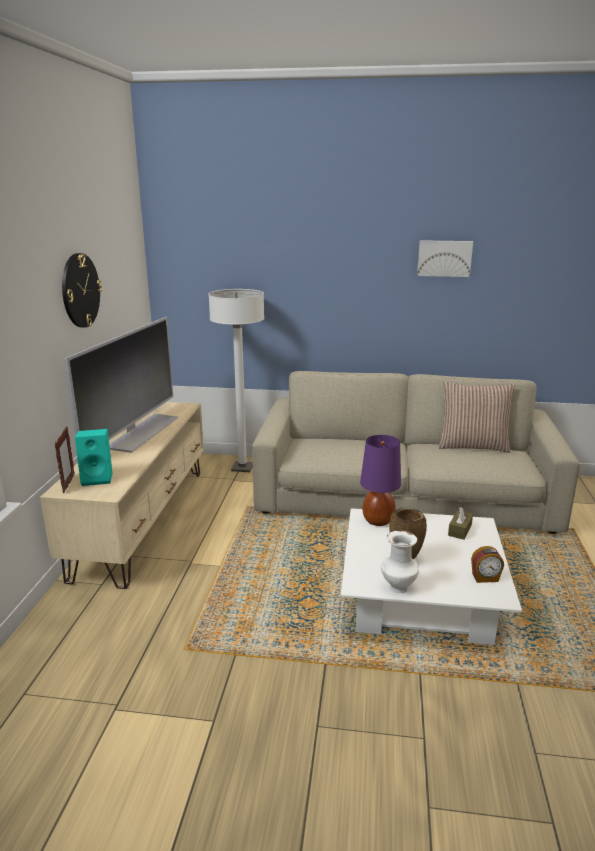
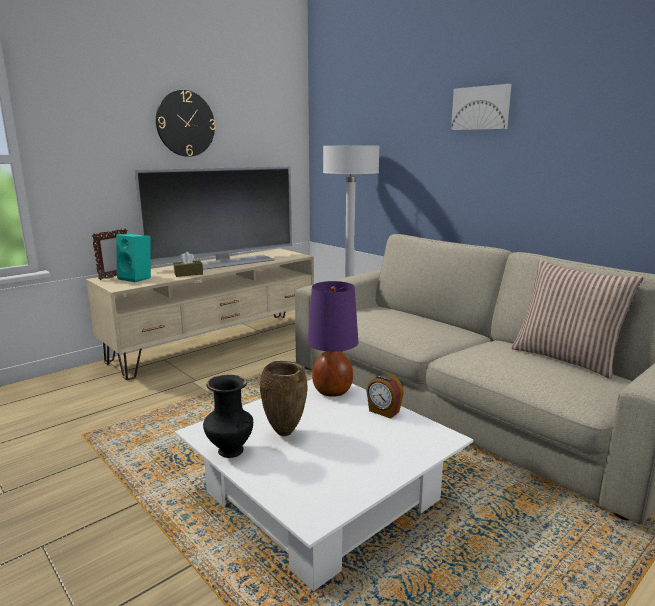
camera: 40 degrees right, 5 degrees down
(397, 588) = (229, 450): white vase -> black vase
(444, 258) = (582, 97): picture -> picture (481, 108)
(459, 530) = (403, 433): brown tissue box -> brown tissue box (188, 274)
(485, 578) = (335, 489): alarm clock -> alarm clock (383, 411)

